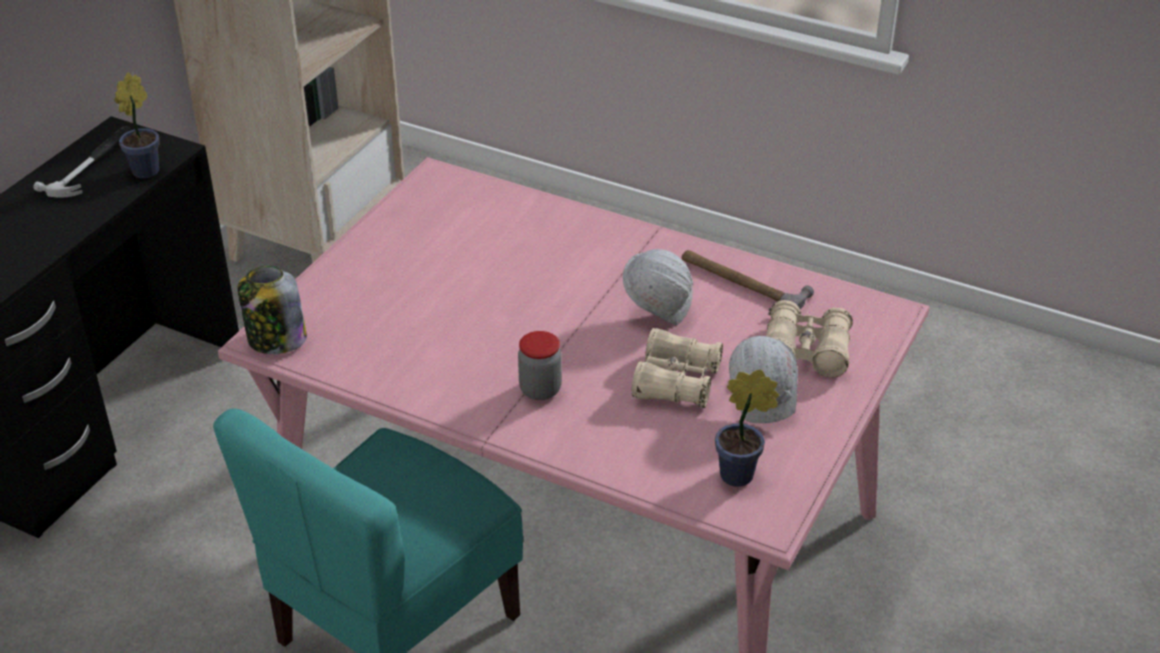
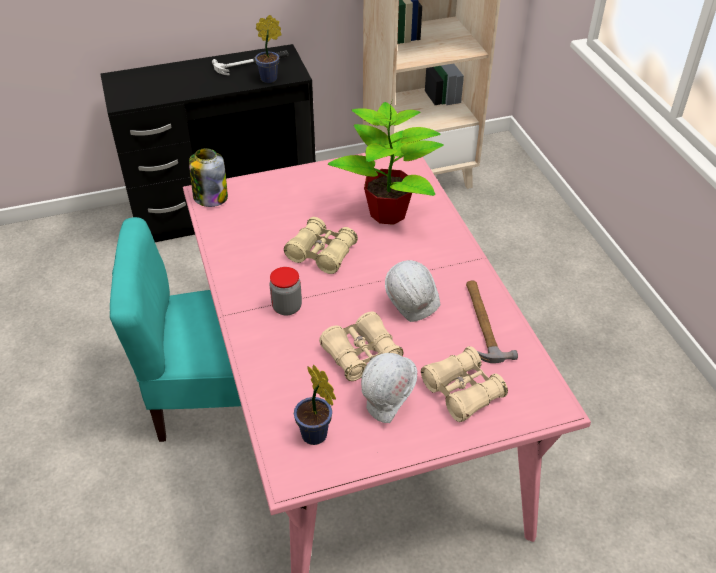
camera: 45 degrees right, 5 degrees up
(497, 319) = (321, 253): none -> beige binoculars
(507, 239) = (389, 213): none -> potted plant

